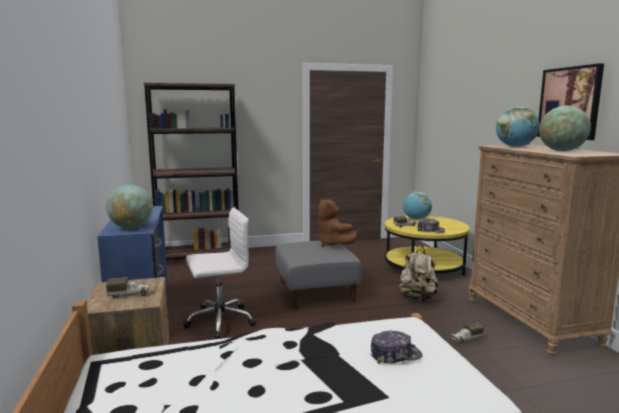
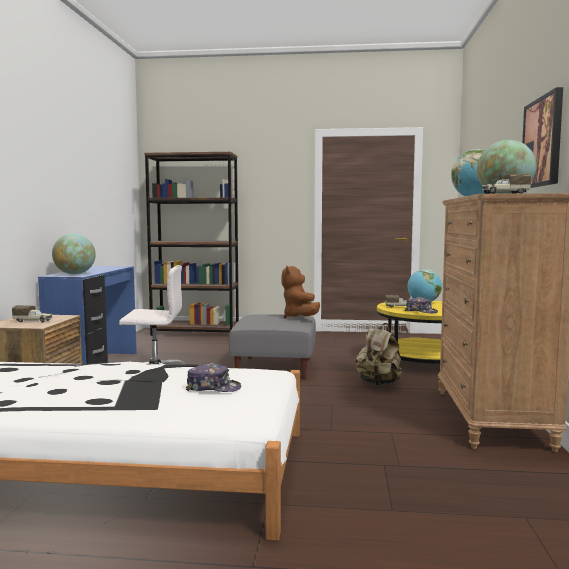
camera: 20 degrees right, 5 degrees down
(466, 339) = (388, 421): toy truck -> toy truck (504, 194)

